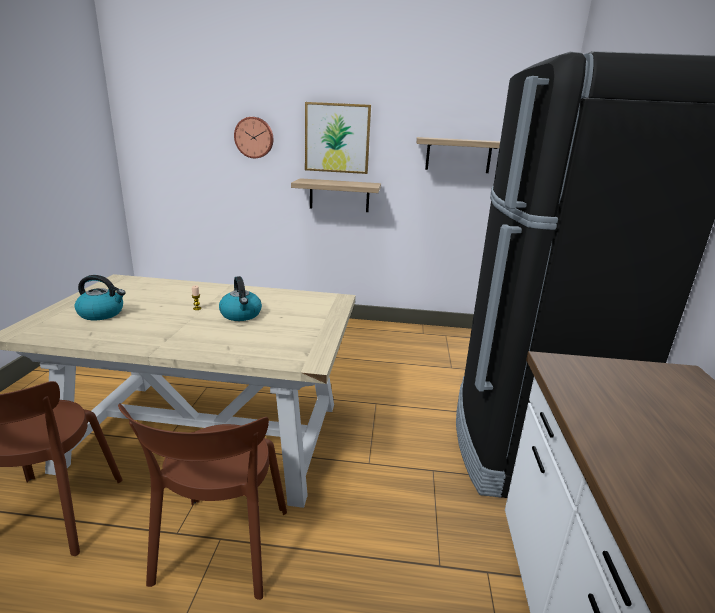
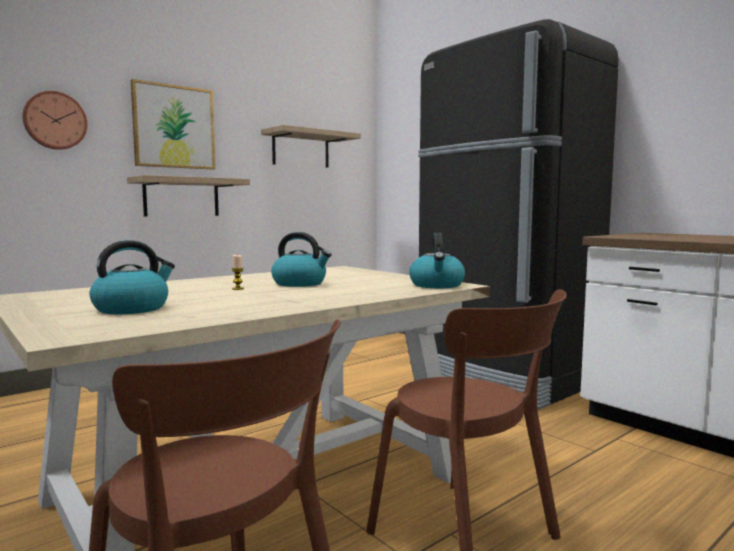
camera: 45 degrees left, 15 degrees down
(295, 356) = (437, 285): none -> kettle

